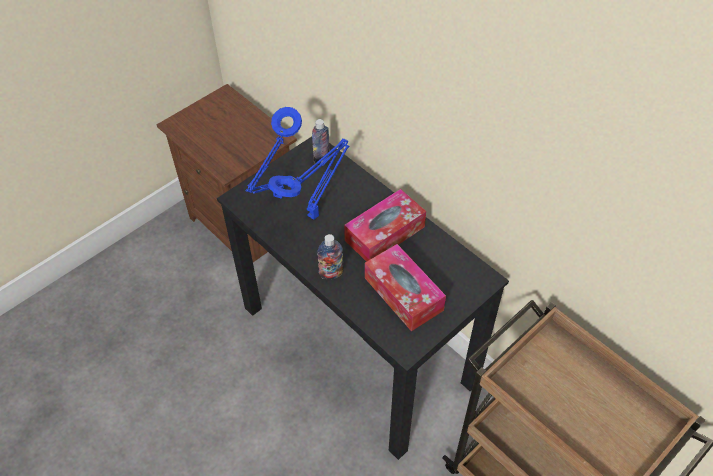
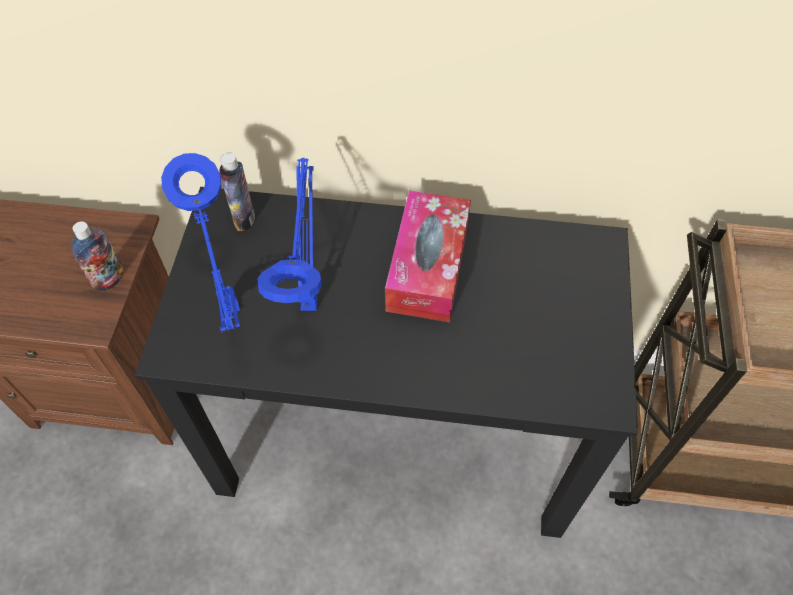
camera: 40 degrees left, 5 degrees up
(331, 273) = (413, 371): bottle -> bottle (109, 279)
(403, 294) = (530, 331): tissue box -> none

